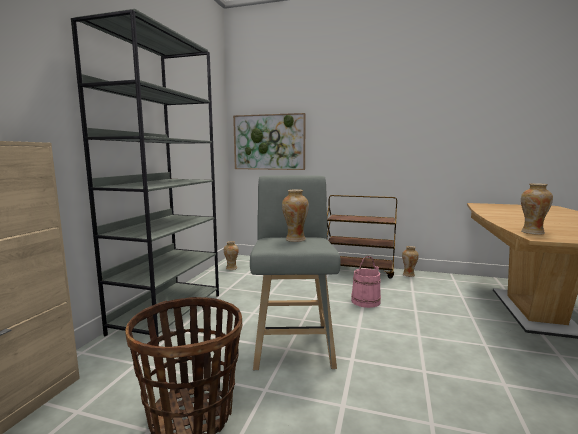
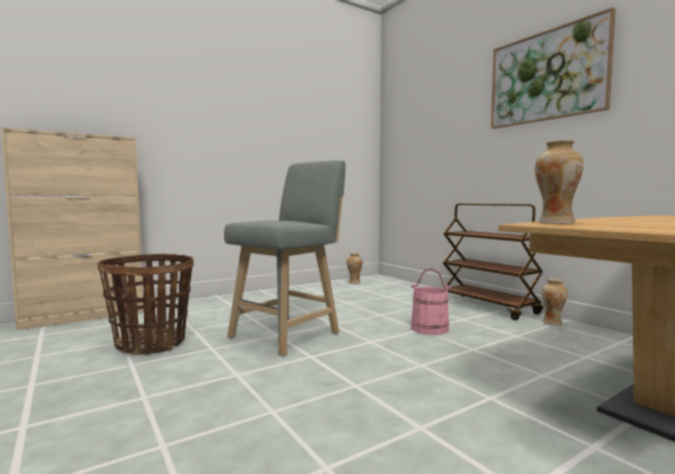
camera: 40 degrees right, 5 degrees down
(168, 313) = (249, 297): grey bookcase -> none
(269, 142) = (412, 147): picture -> picture (546, 76)
(295, 239) = (281, 219): vase -> none

